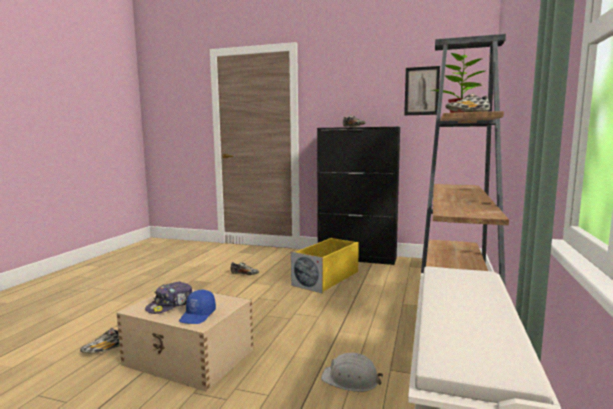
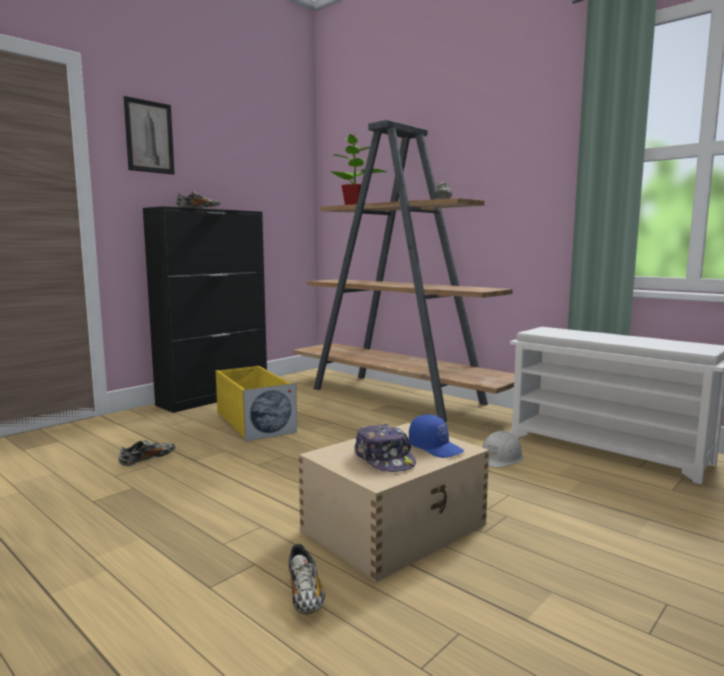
camera: 65 degrees left, 0 degrees up
(421, 91) = (257, 169): picture -> picture (149, 137)

